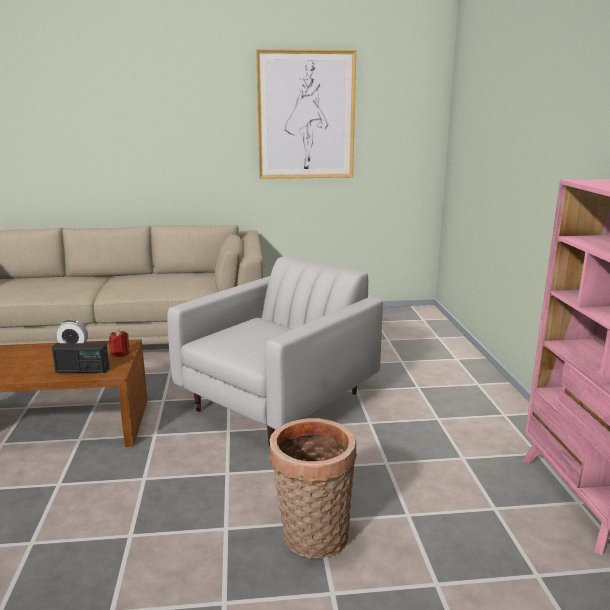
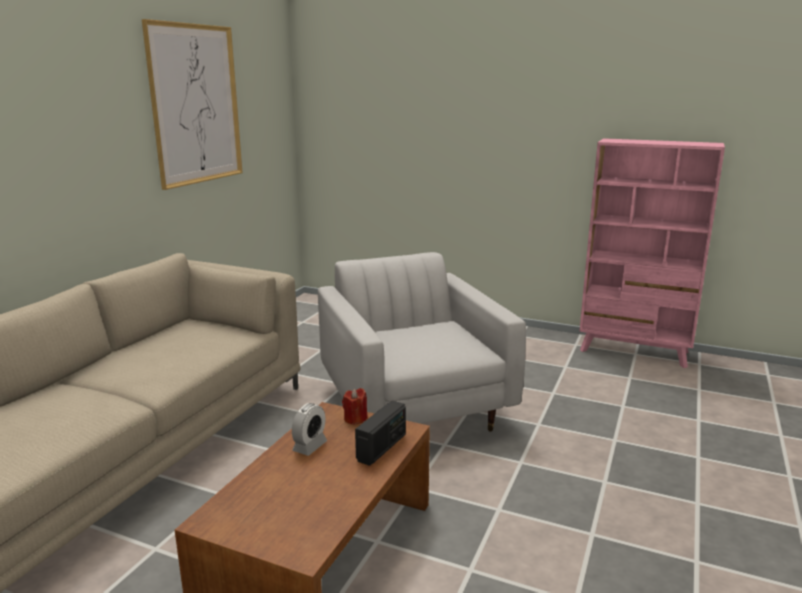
camera: 60 degrees left, 0 degrees up
(312, 539) = (635, 448): basket -> none

